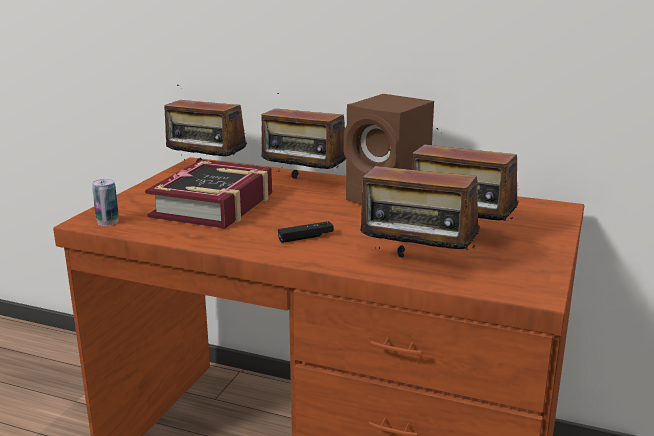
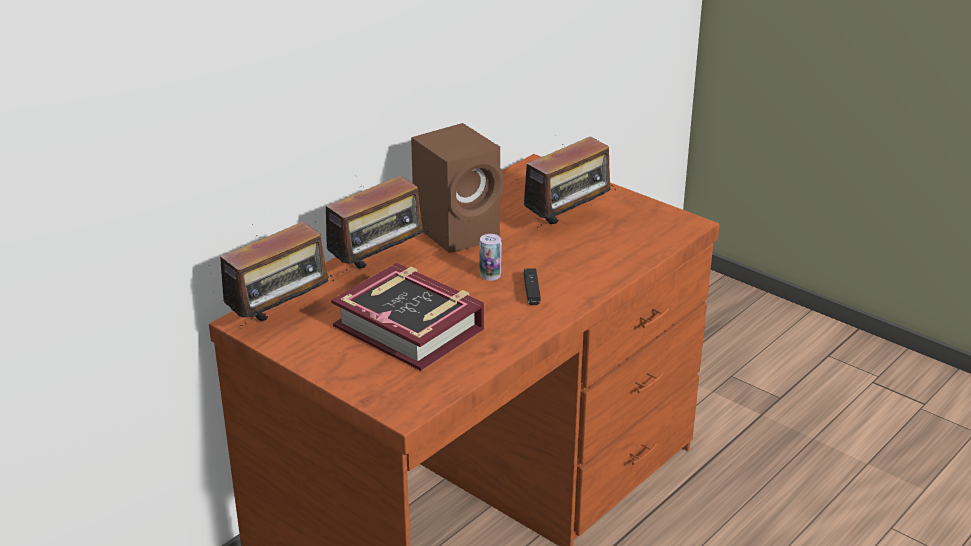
camera: 70 degrees left, 10 degrees up
(107, 221) = (414, 398): can -> can (490, 275)
(416, 264) = (617, 254): radio -> none

